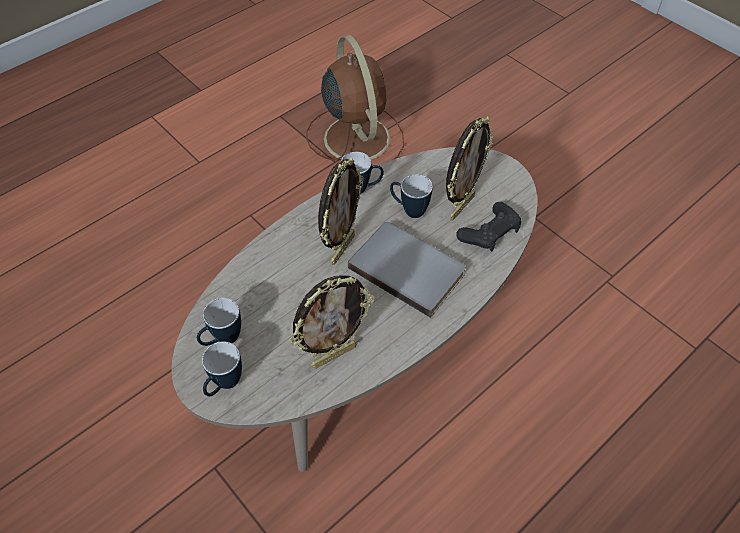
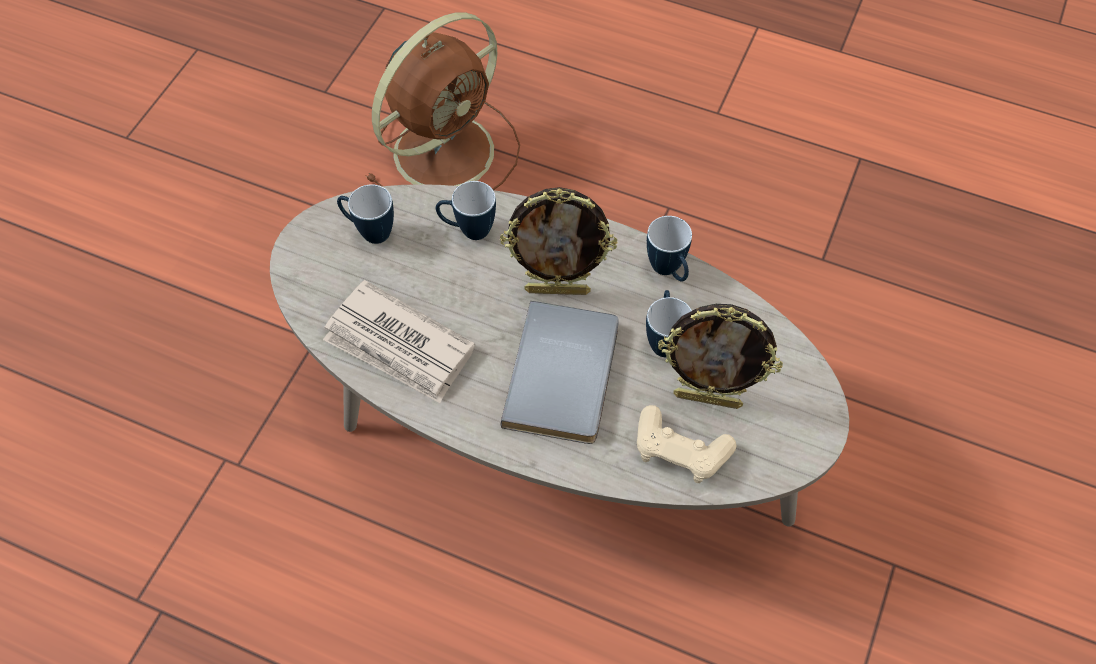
camera: 65 degrees right, 5 degrees up
(224, 385) = (314, 260): mug -> mug (468, 230)
(334, 355) = (399, 346): picture frame -> newspaper
(355, 136) = (888, 263): brown fan -> brown fan (447, 149)
(489, 233) = (680, 451): black game controller -> beige game controller

